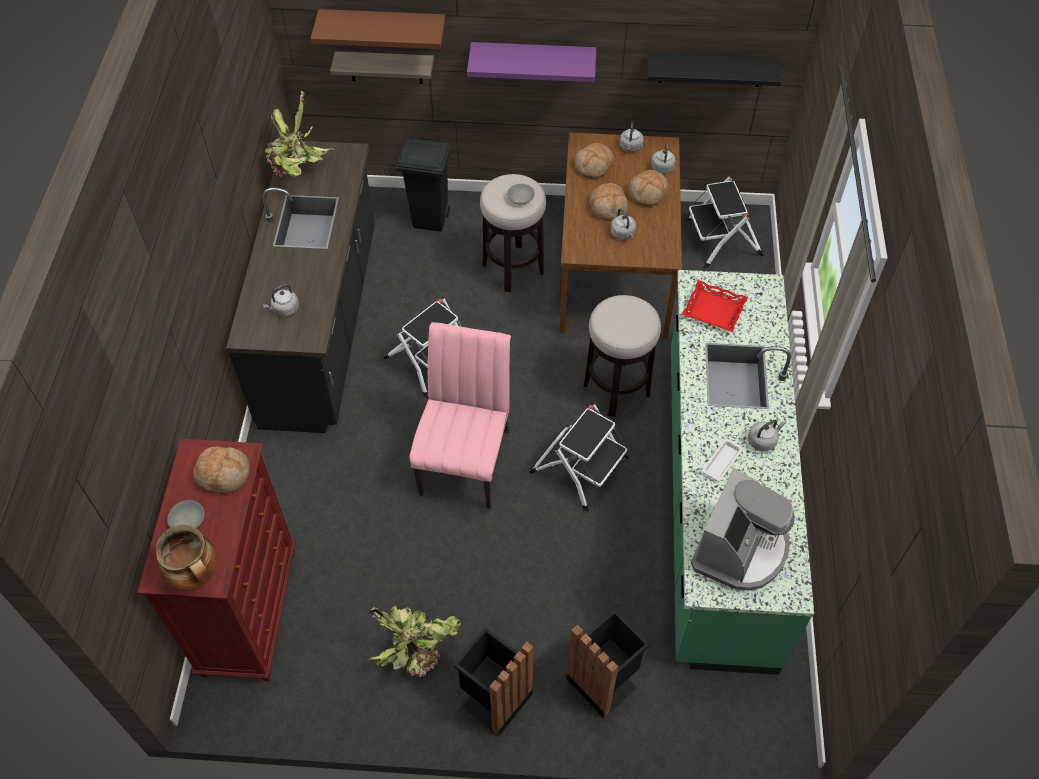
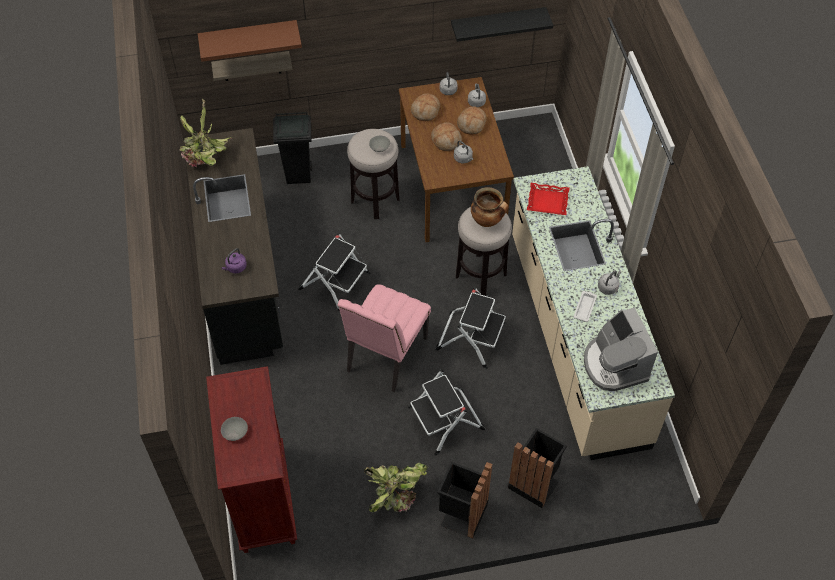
camera: 15 degrees left, 0 degrees up
(196, 575) = (256, 467): cooking pot -> cooking pot (487, 221)
(223, 474) = (248, 394): bread -> none
(284, 309) = (235, 268): grey kettle -> purple kettle
(466, 463) = (387, 354): pink chair -> pink chair turned 150 degrees counterclockwise
(533, 59) = (365, 40): purple shelf -> none
(716, 500) = (575, 339): green counter -> beige counter
(722, 239) = (524, 145): step ladder -> step ladder (445, 420)
(740, 550) = (614, 364): coffee machine -> coffee machine turned 150 degrees clockwise

